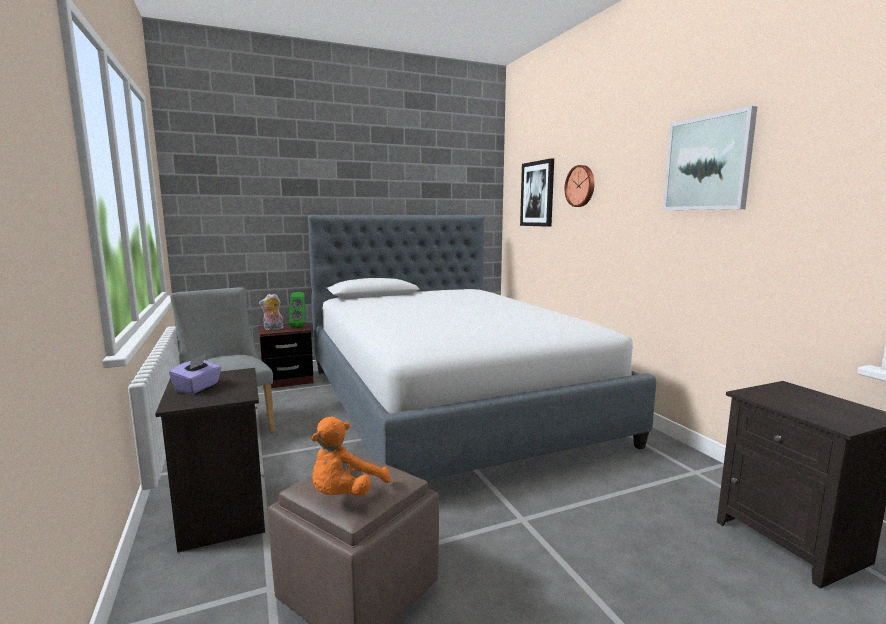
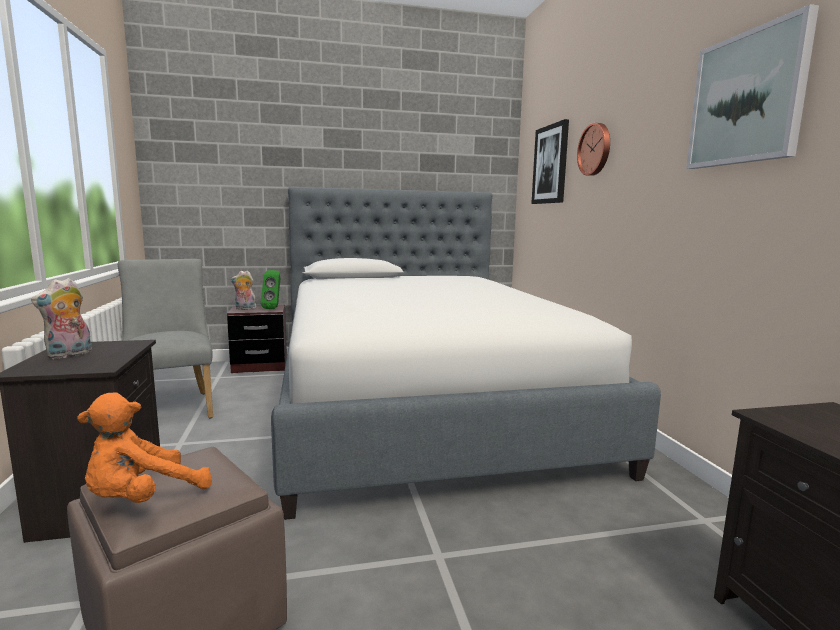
camera: 10 degrees right, 0 degrees up
(198, 387) = (69, 355): purple tissue box -> plush toy

